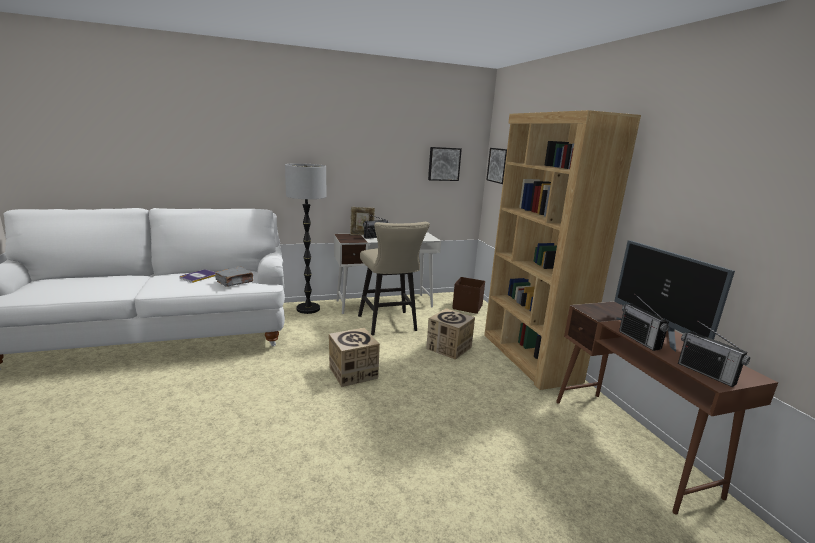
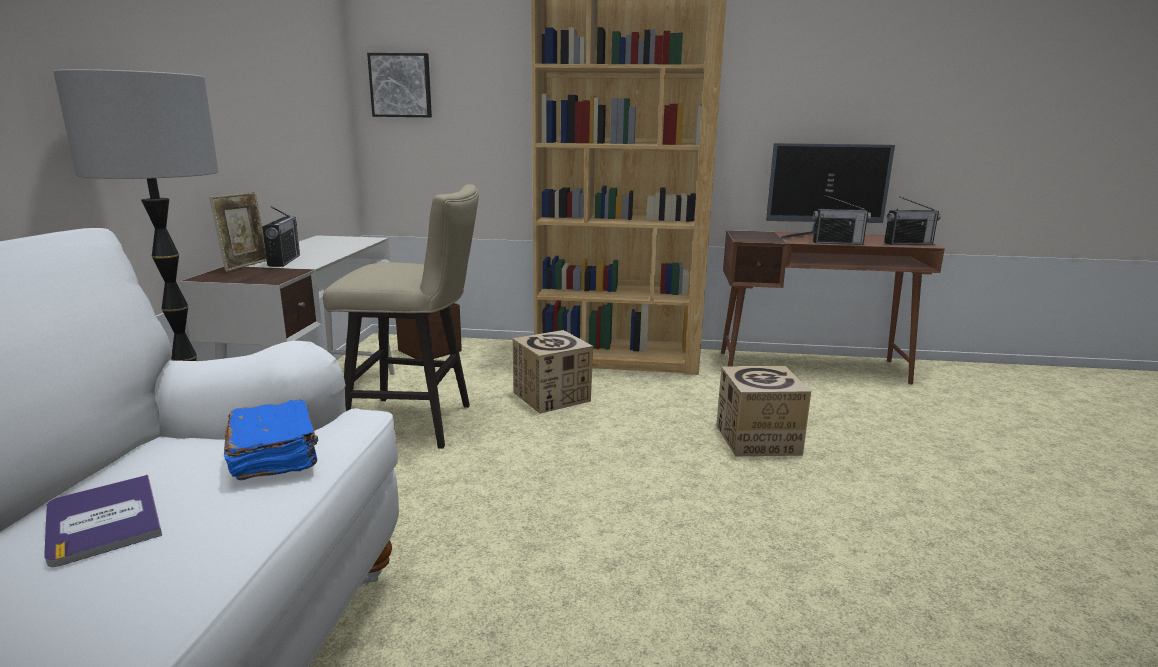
camera: 65 degrees left, 0 degrees up
(235, 282) = (275, 456): grey book -> blue book
(353, 373) = (573, 495): cardboard box -> cardboard box (757, 440)
(444, 164) = (309, 85): picture -> none

